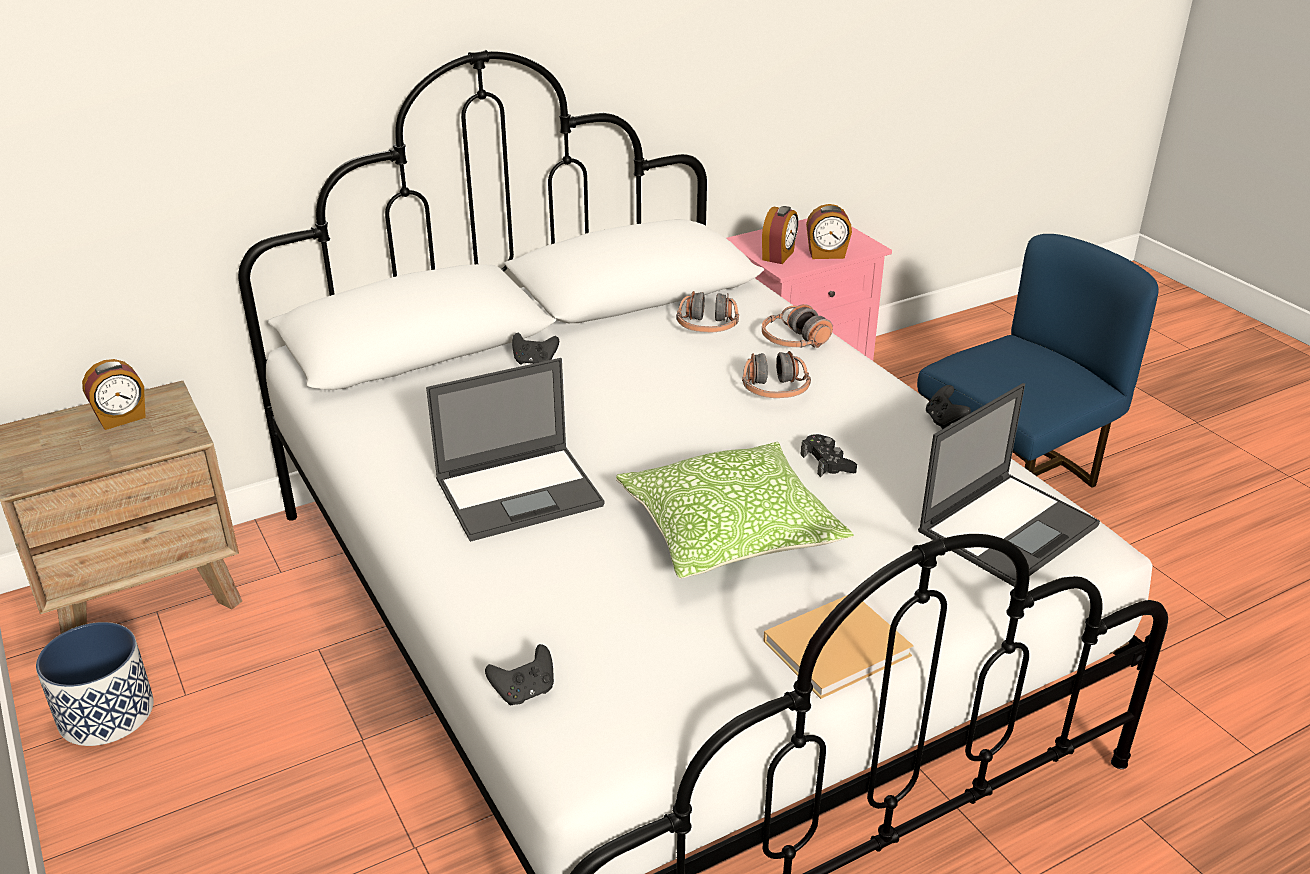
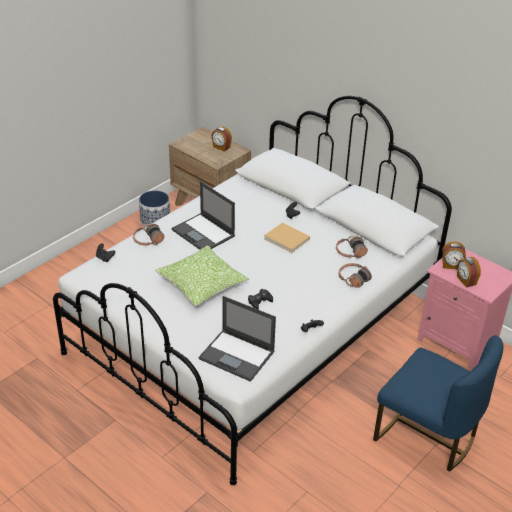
camera: 70 degrees right, 5 degrees up
(774, 390) = (307, 280): headphones -> headphones (148, 240)
(840, 647) = (148, 319): beige book -> beige book (287, 239)

